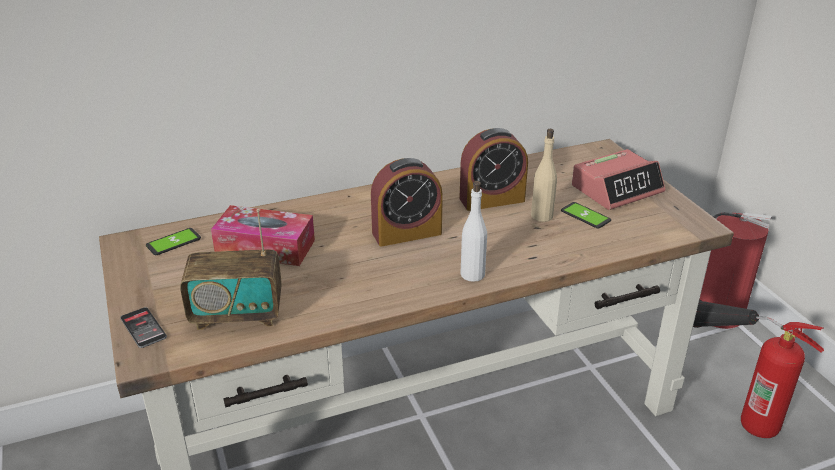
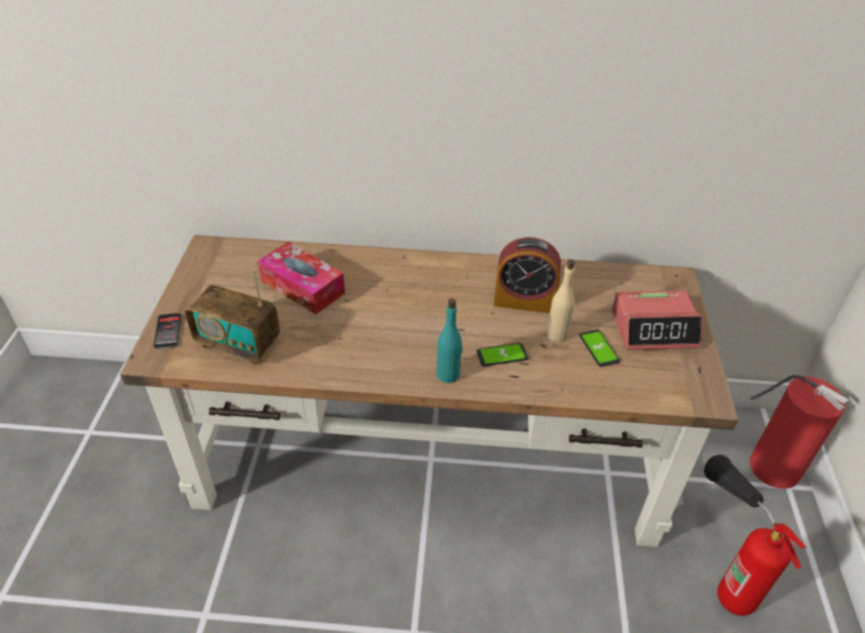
camera: 25 degrees right, 10 degrees up
(173, 242) = (240, 259): phone -> phone (502, 355)
(406, 233) = (424, 312): alarm clock -> none
(473, 274) = (448, 374): white bottle -> turquoise bottle

